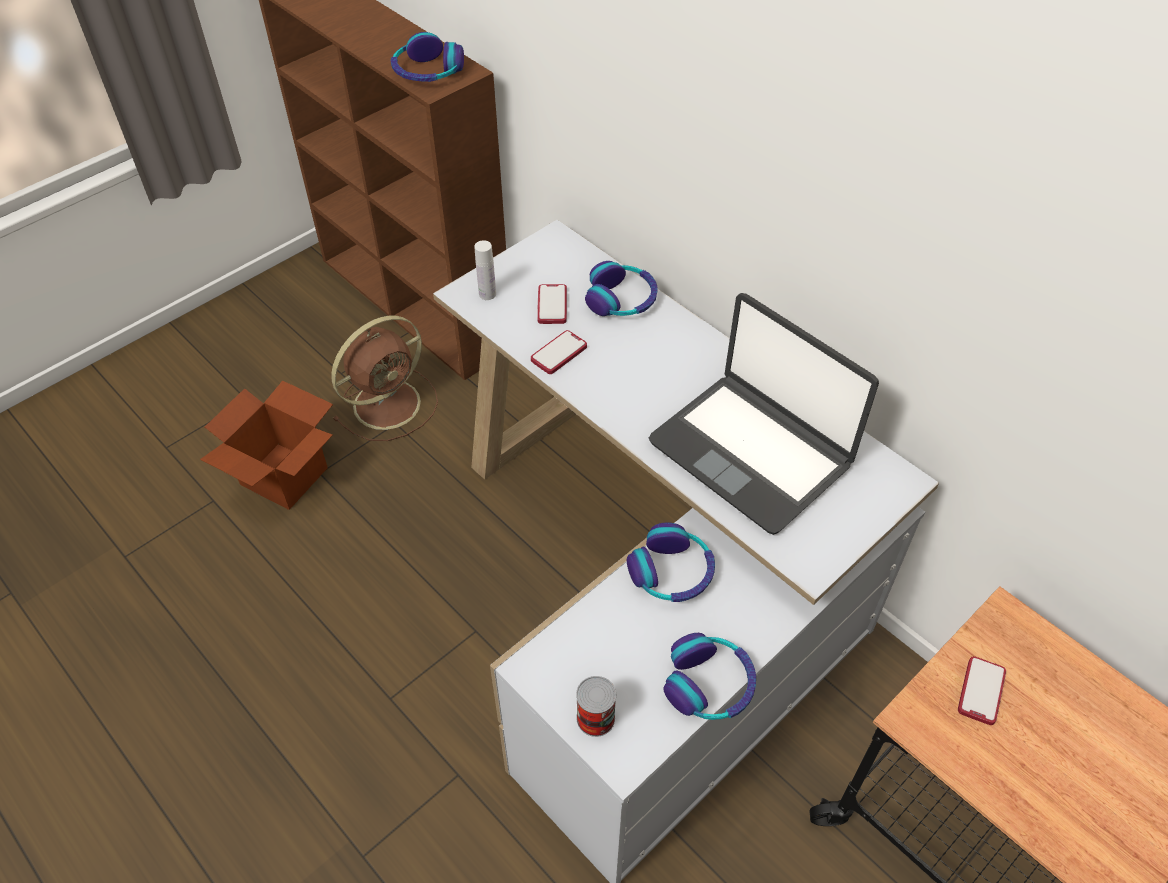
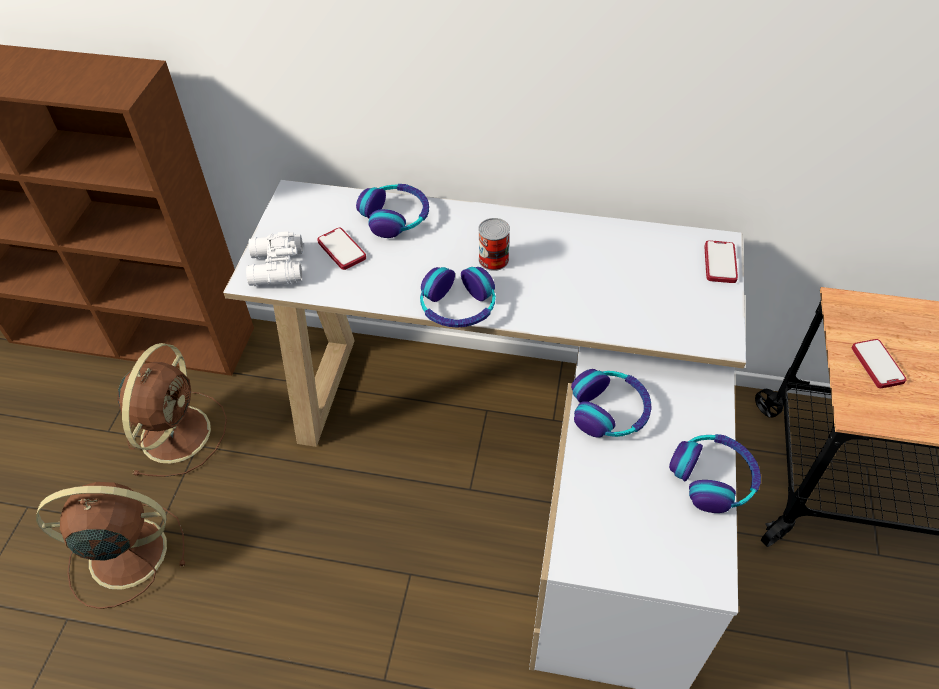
camera: 35 degrees left, 0 degrees up
(283, 476) = (124, 553): cardboard box -> brown fan
(427, 72) = (99, 83): headphones -> headphones (458, 307)
(487, 294) = (275, 268): white bottle -> white binoculars
(559, 353) = (383, 285): phone -> phone (720, 263)
(595, 718) = (660, 562): can -> can (493, 260)
(751, 452) = (602, 281): laptop -> none

